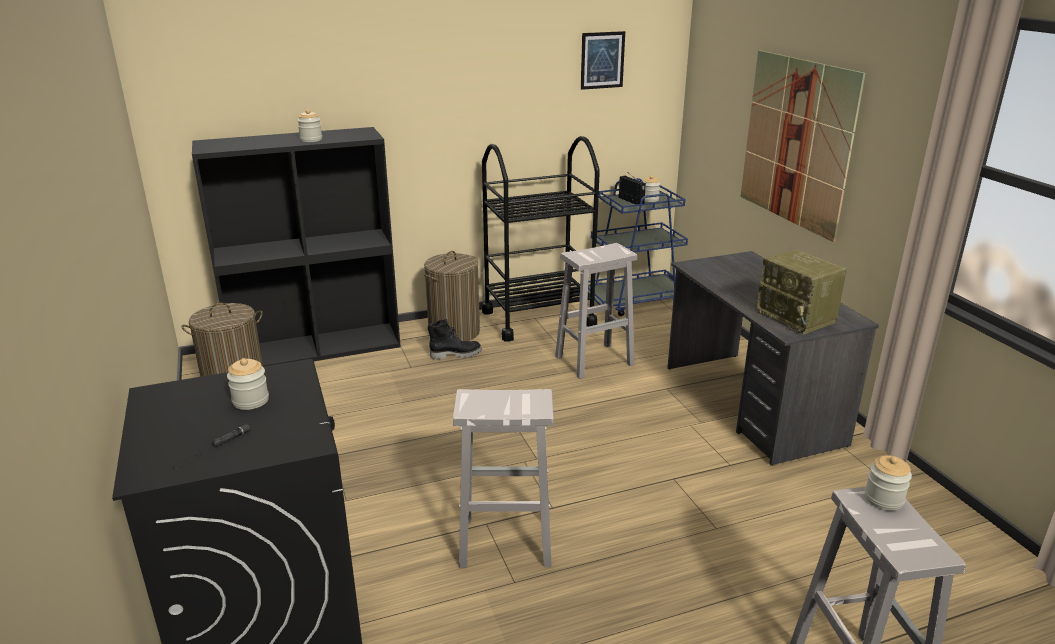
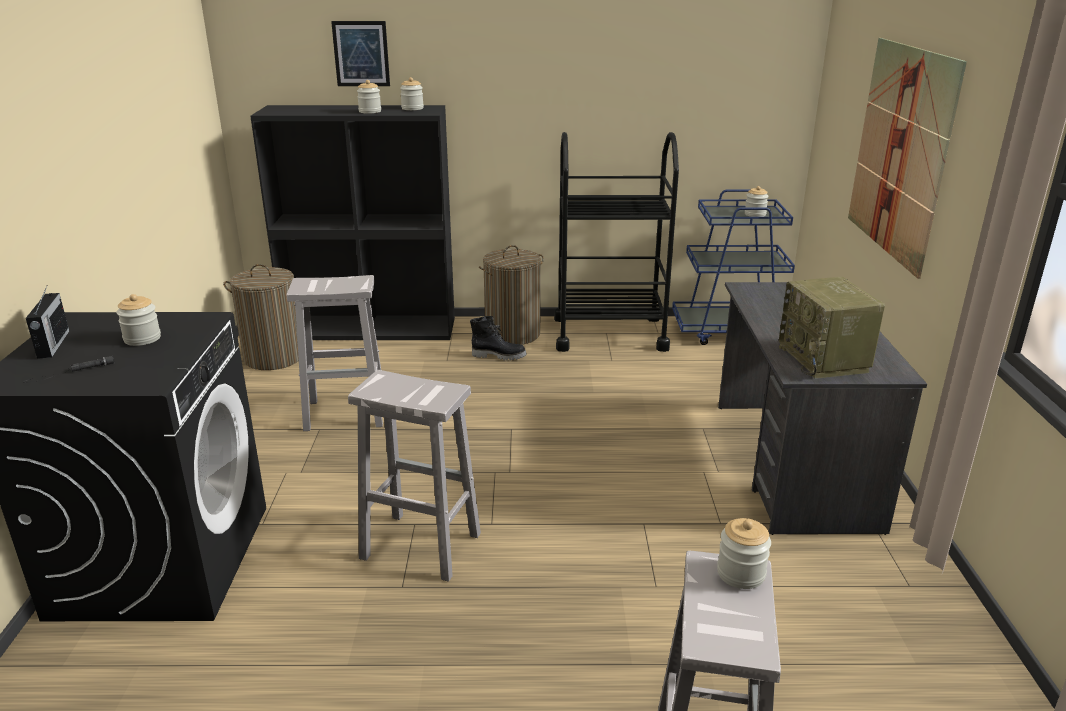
camera: 20 degrees right, 0 degrees up
(348, 133) = (412, 108): none -> jar
(595, 360) = (642, 385): white stool -> white stool (347, 413)
(602, 60) = (712, 48): picture -> picture (361, 53)
(631, 201) = (731, 214): radio -> radio (53, 345)

